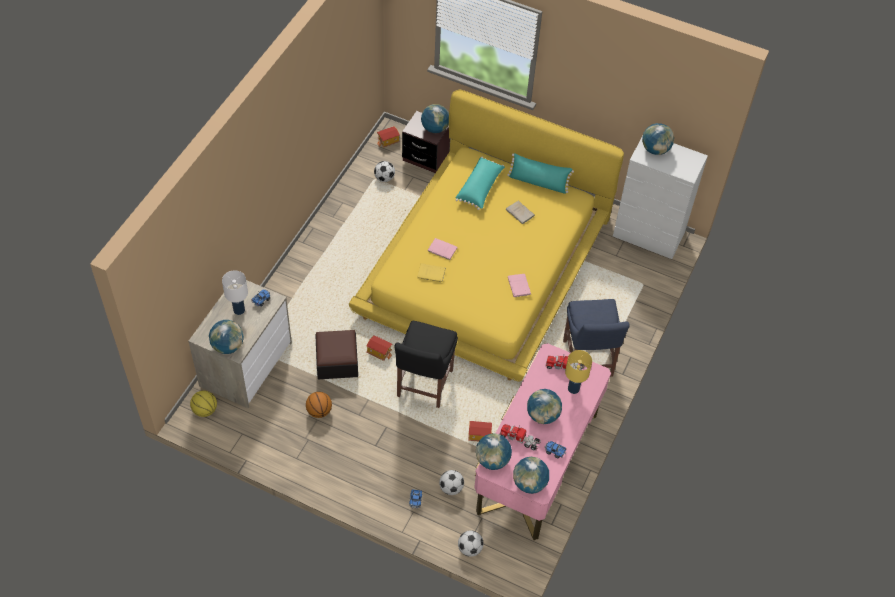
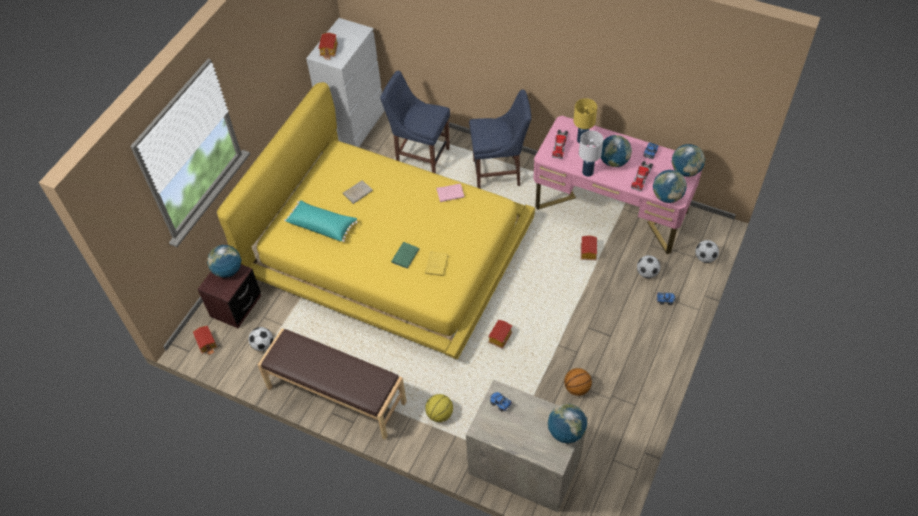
camera: 85 degrees left, 0 degrees up
(205, 410) = (588, 502): basketball -> basketball (439, 414)
(238, 310) = (515, 426): white table lamp -> white table lamp (587, 172)
(329, 230) = (336, 395): none -> brown bench
(337, 361) = (514, 376): ottoman -> none
(423, 386) = (538, 298): black chair -> none
(441, 249) = (405, 256): pink book -> green book
(538, 182) = (317, 179): turquoise pillow -> none
(609, 291) = (420, 156): none -> blue chair
(655, 149) = (329, 51): globe -> toy house

